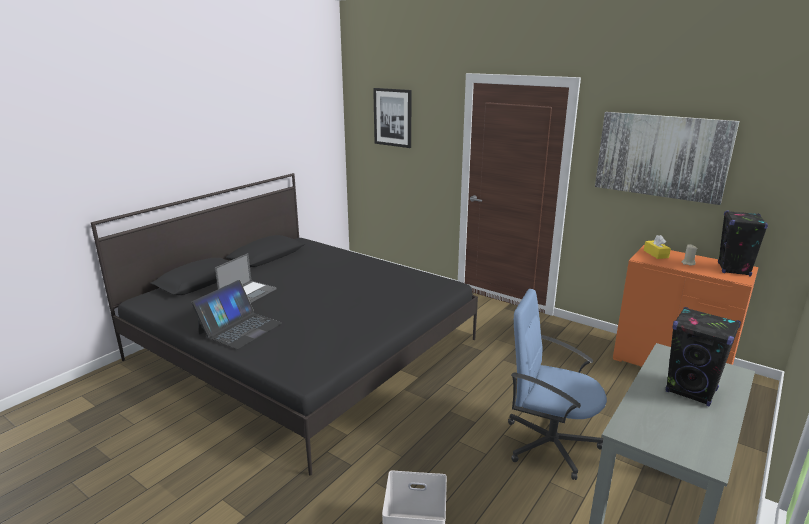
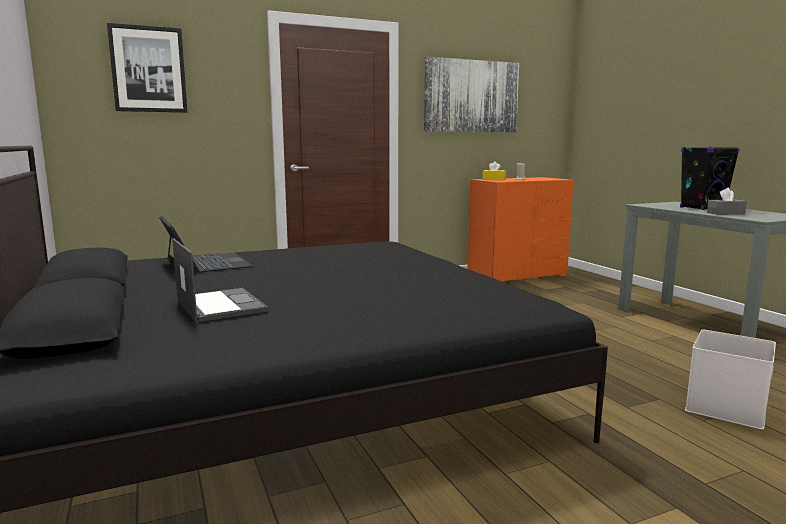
camera: 60 degrees left, 10 degrees down
(240, 328) = (352, 320): laptop -> laptop (206, 263)
(549, 443) = (597, 328): blue office chair -> none
(654, 407) = (725, 213): none -> grey tissue box
(733, 270) = (542, 178): black speaker -> none

